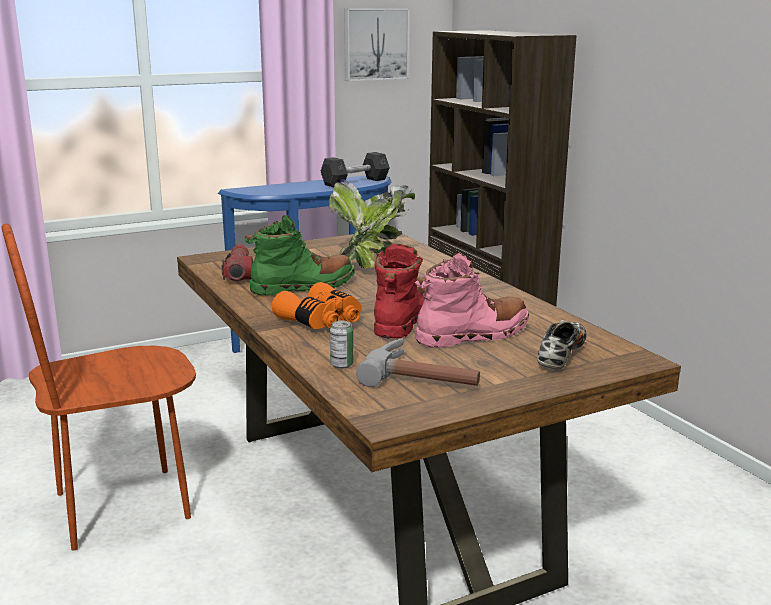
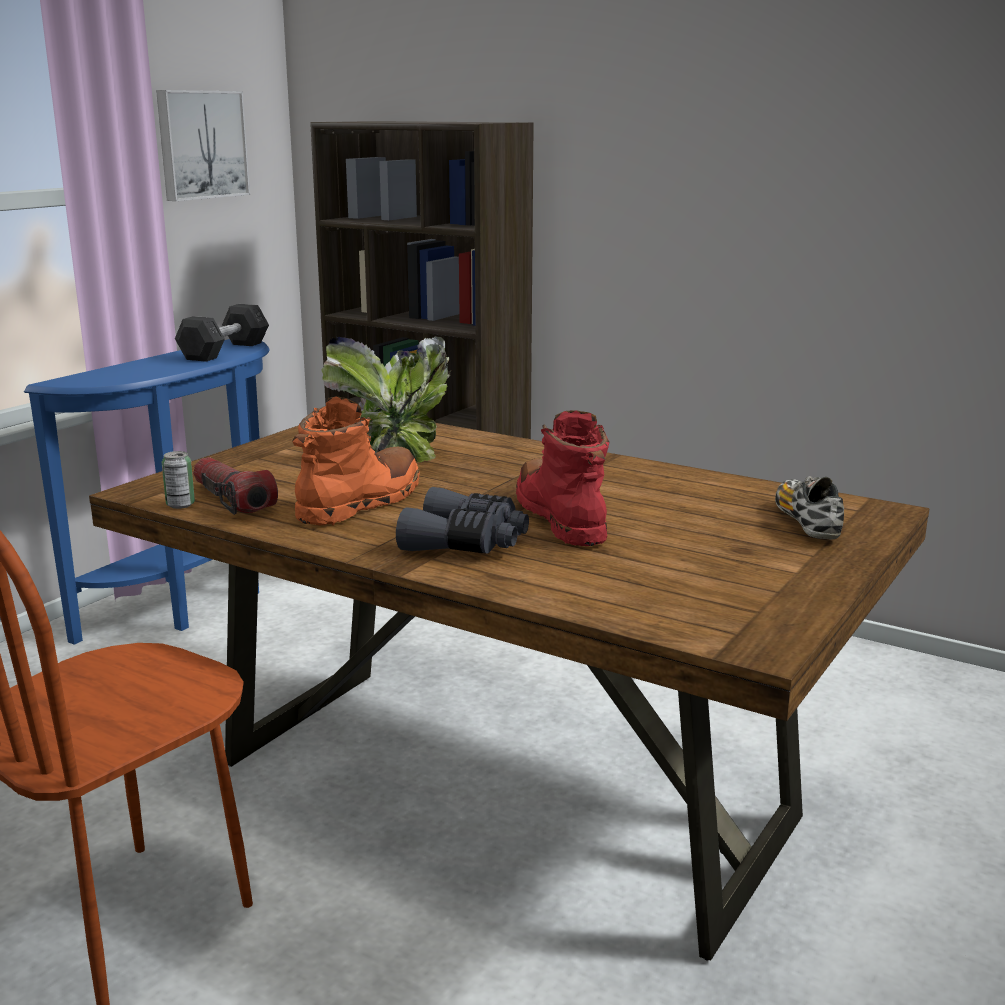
camera: 30 degrees left, 0 degrees up
(303, 286) = (361, 502): green boot -> orange boot
(321, 321) = (466, 543): orange binoculars -> grey binoculars
(341, 365) = (589, 592): can -> can (180, 505)
(424, 377) = (710, 583): hammer -> none
(473, 335) = (676, 520): pink boot -> none

